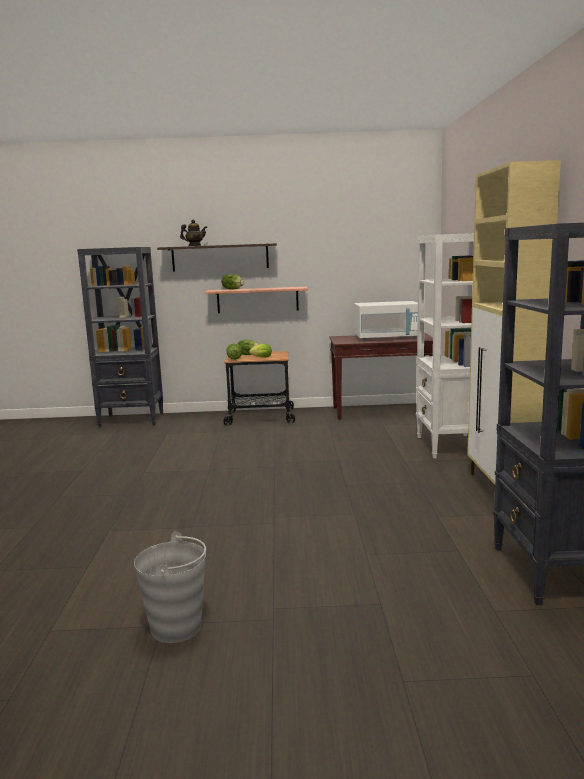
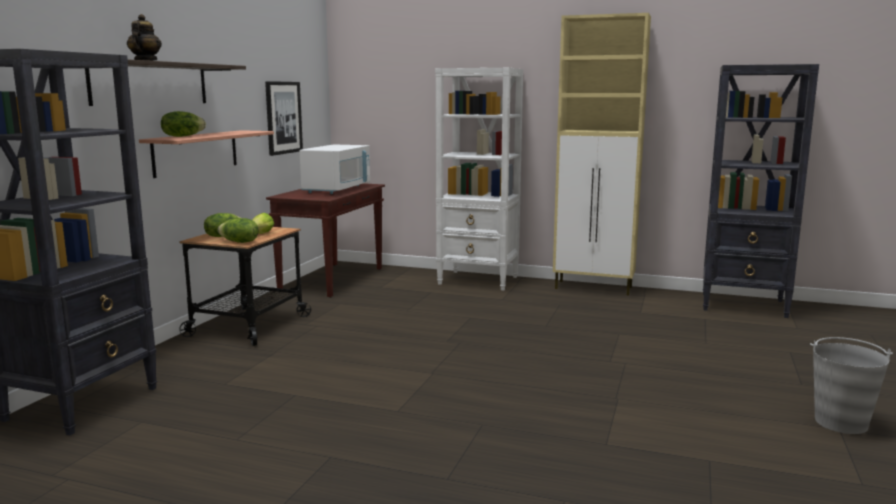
camera: 70 degrees left, 0 degrees up
(362, 277) = (283, 117): none -> picture

